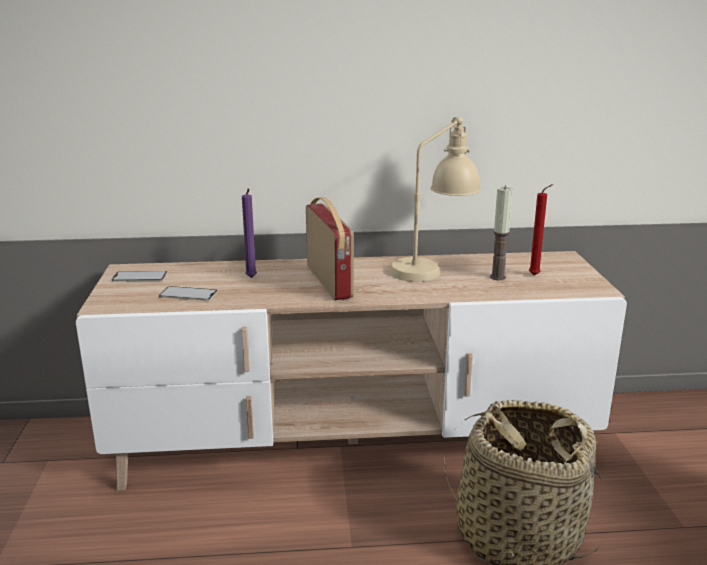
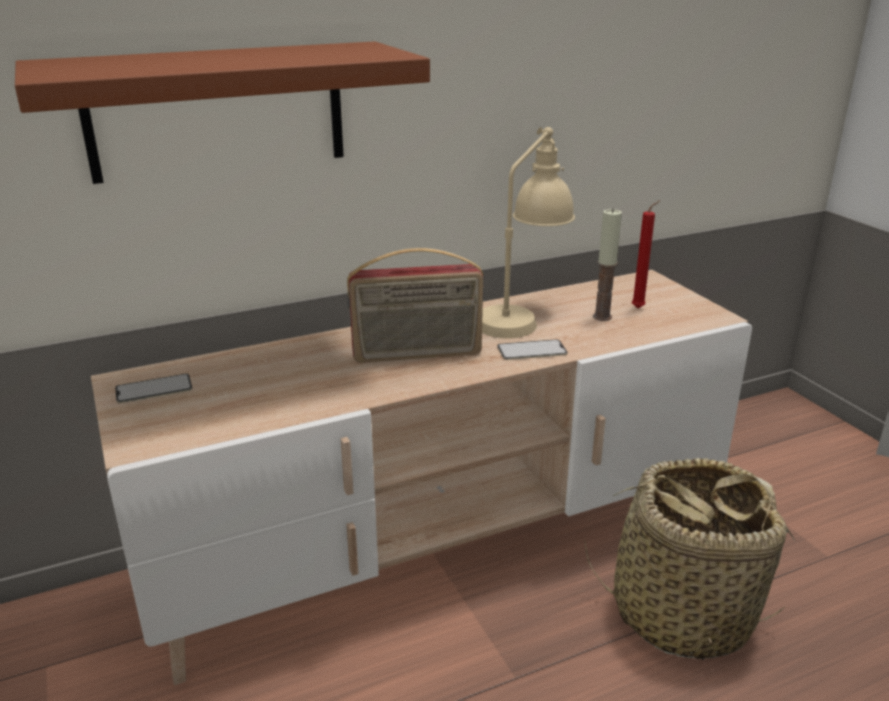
camera: 20 degrees left, 5 degrees up
(188, 294) = (246, 405): phone -> phone (532, 350)
(209, 88) = (217, 111): none -> brown shelf
(251, 278) = (313, 366): purple candle -> none
(330, 282) = (417, 354): radio -> radio turned 120 degrees clockwise

